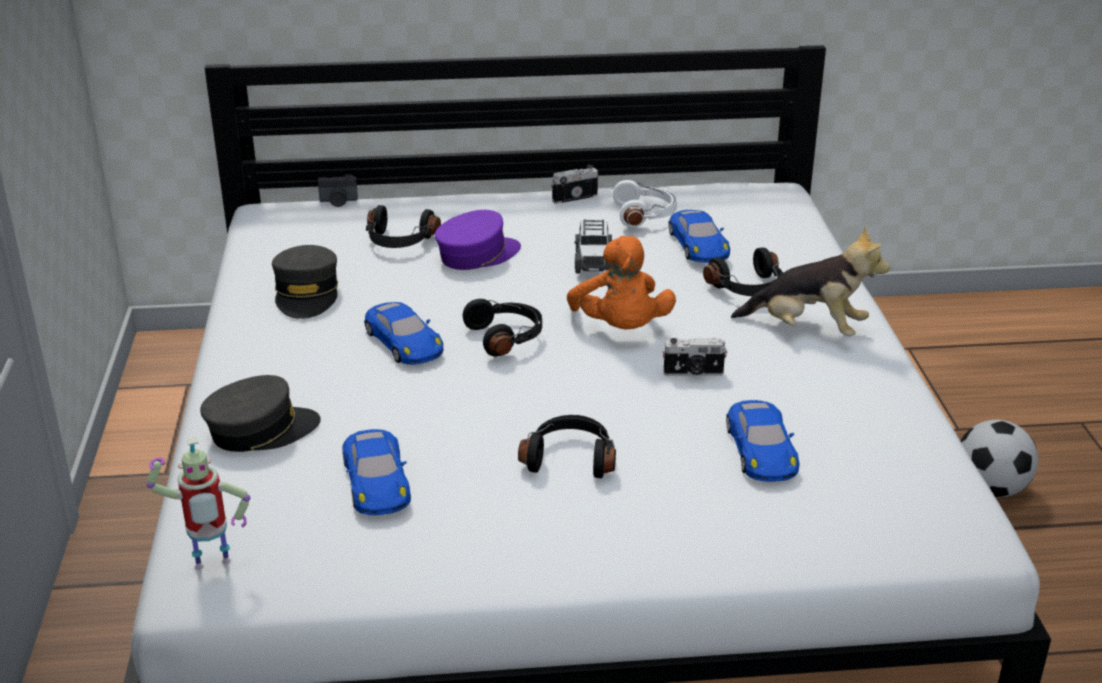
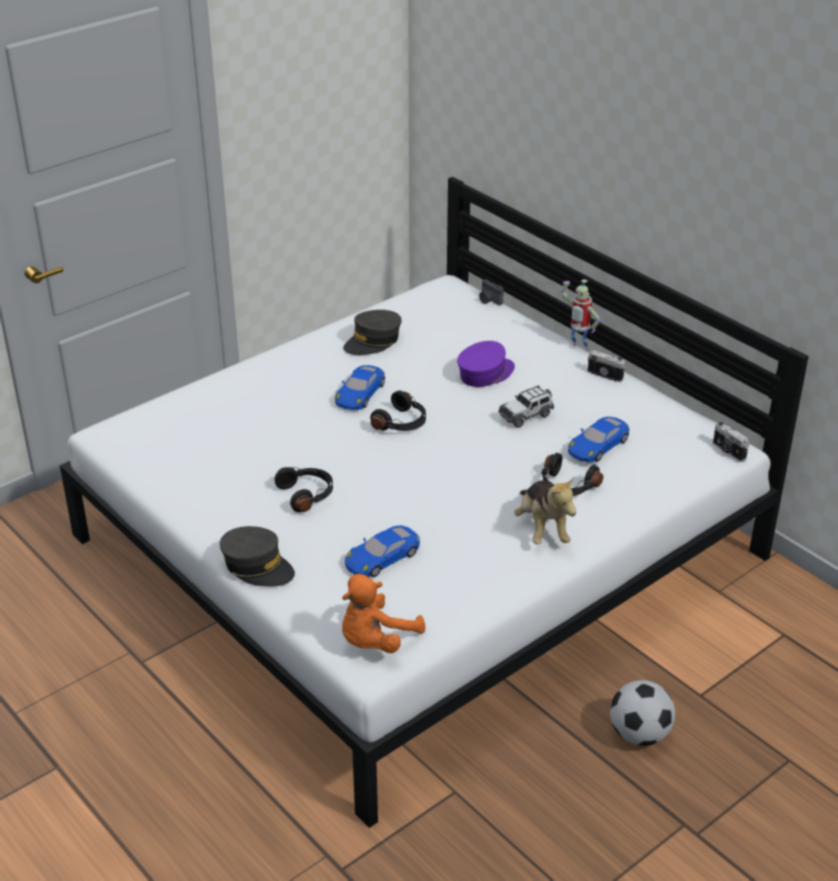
camera: 55 degrees right, 5 degrees up
(212, 568) = (120, 431): toy robot -> toy robot (578, 347)
(261, 430) = (234, 391): grey cap -> grey cap (257, 566)
(376, 481) = (225, 444): blue toy car -> none
(399, 241) = (467, 341): black headphones -> none
(477, 255) = (485, 373): purple cap -> purple cap turned 60 degrees counterclockwise
(620, 329) = (457, 458): orange plush toy -> orange plush toy (375, 641)
(645, 215) = (616, 410): white headphones -> none
(693, 373) = (438, 503): camera -> camera (728, 451)

